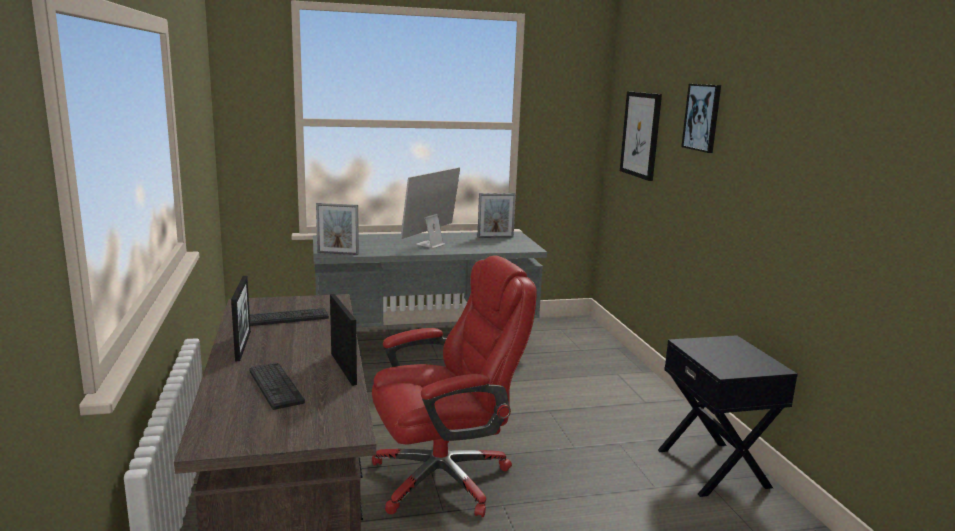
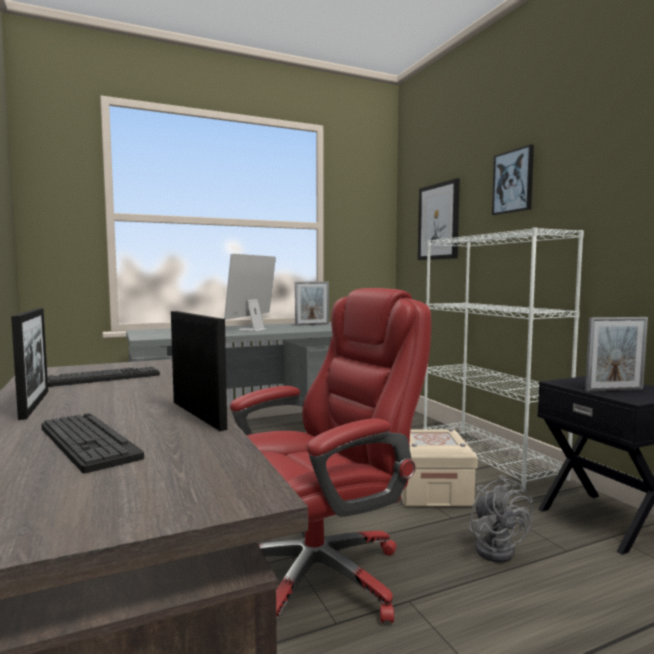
camera: 10 degrees left, 10 degrees down
(338, 253) = (157, 337): picture frame -> picture frame (614, 390)
(571, 421) = (431, 491): none -> beige storage box
(596, 477) = (496, 548): none -> grey fan
(649, 394) = (489, 458): none -> white bookcase

